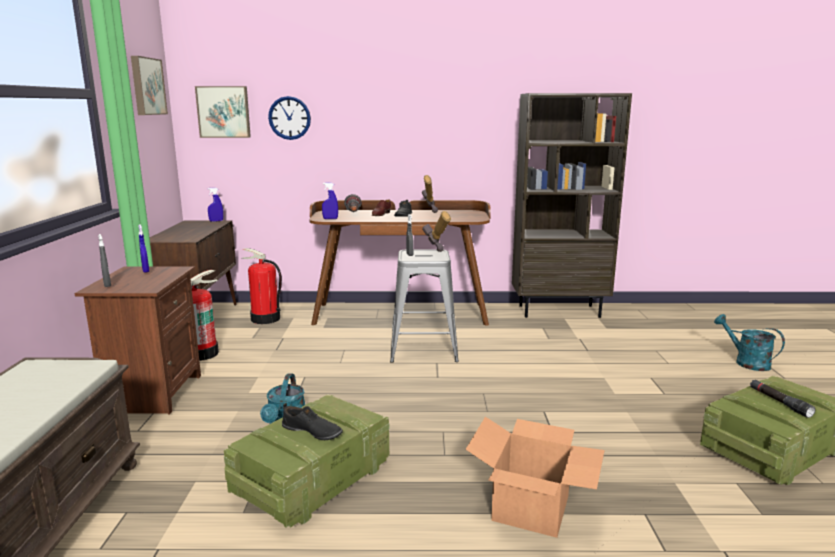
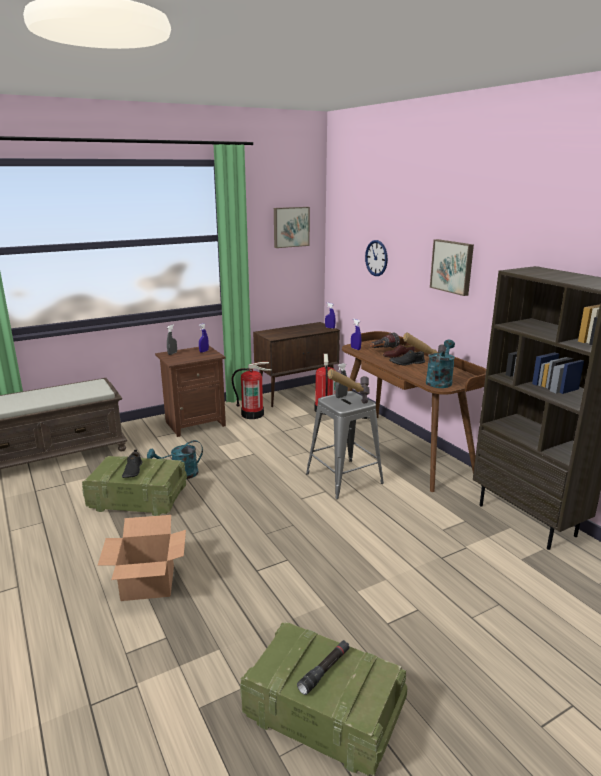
camera: 60 degrees right, 5 degrees up
(224, 112) = (346, 247): picture -> picture (452, 266)
(746, 362) = (554, 685): turquoise watering can -> turquoise watering can (439, 381)

